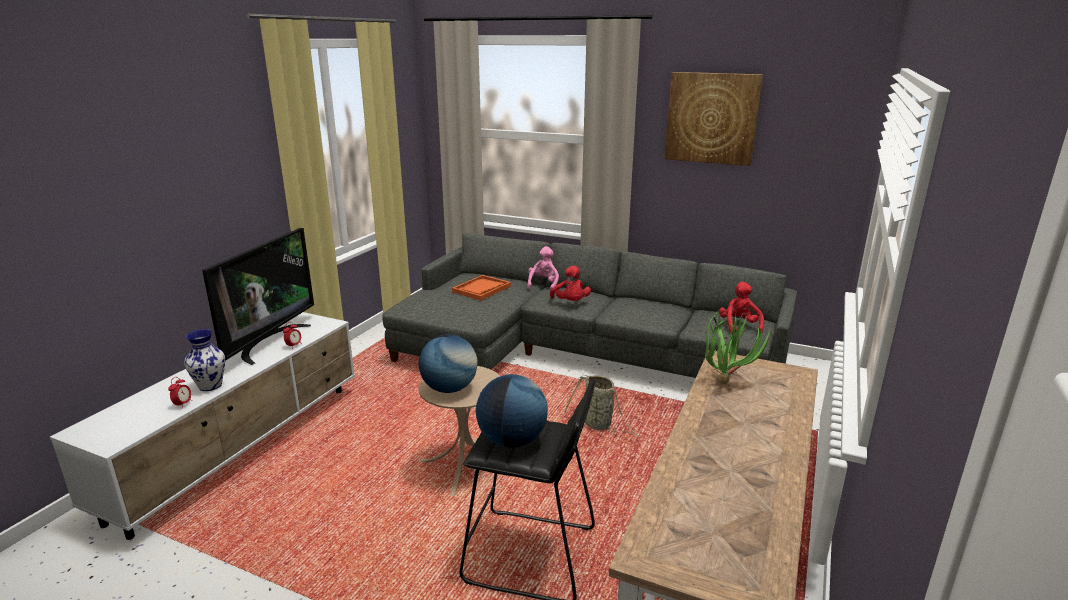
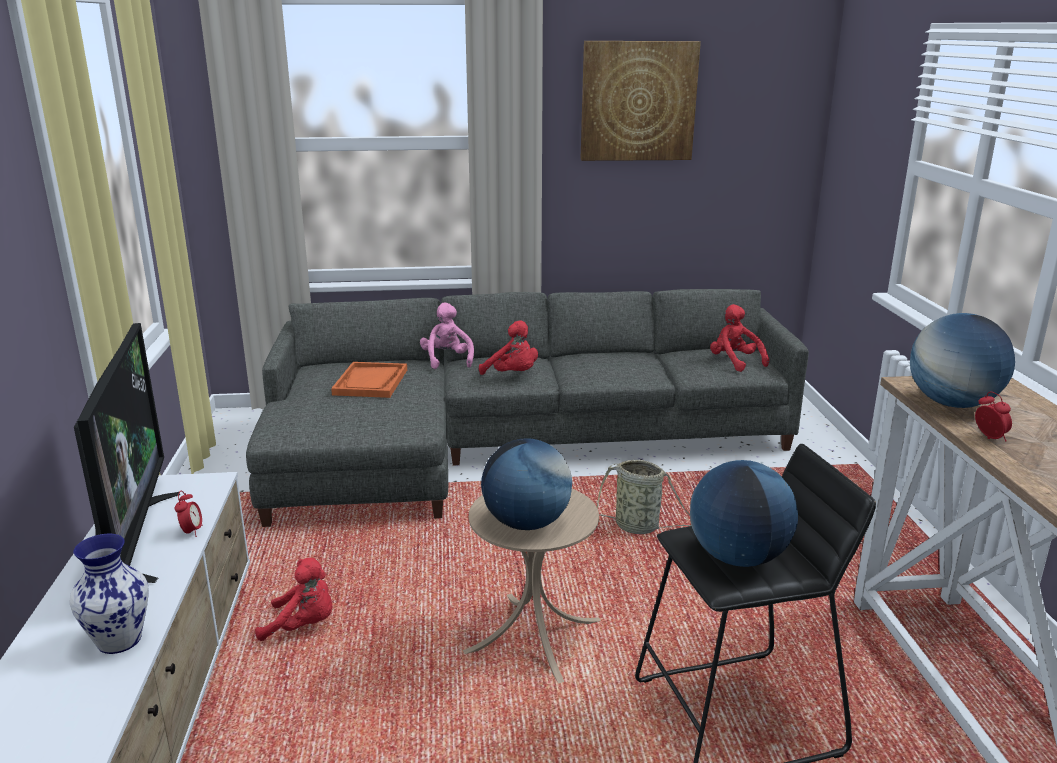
camera: 30 degrees left, 0 degrees up
(183, 404) = (107, 688): alarm clock -> alarm clock (989, 438)
(359, 418) = (303, 626): none -> red plush toy
(726, 379) = (952, 404): potted plant -> globe

